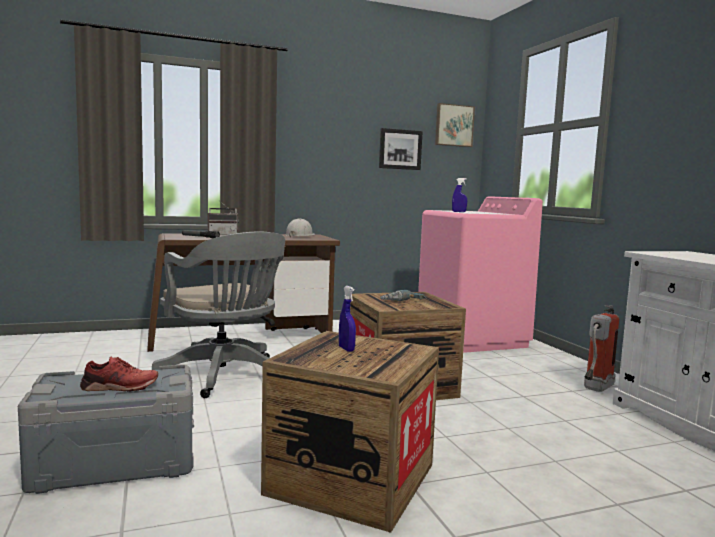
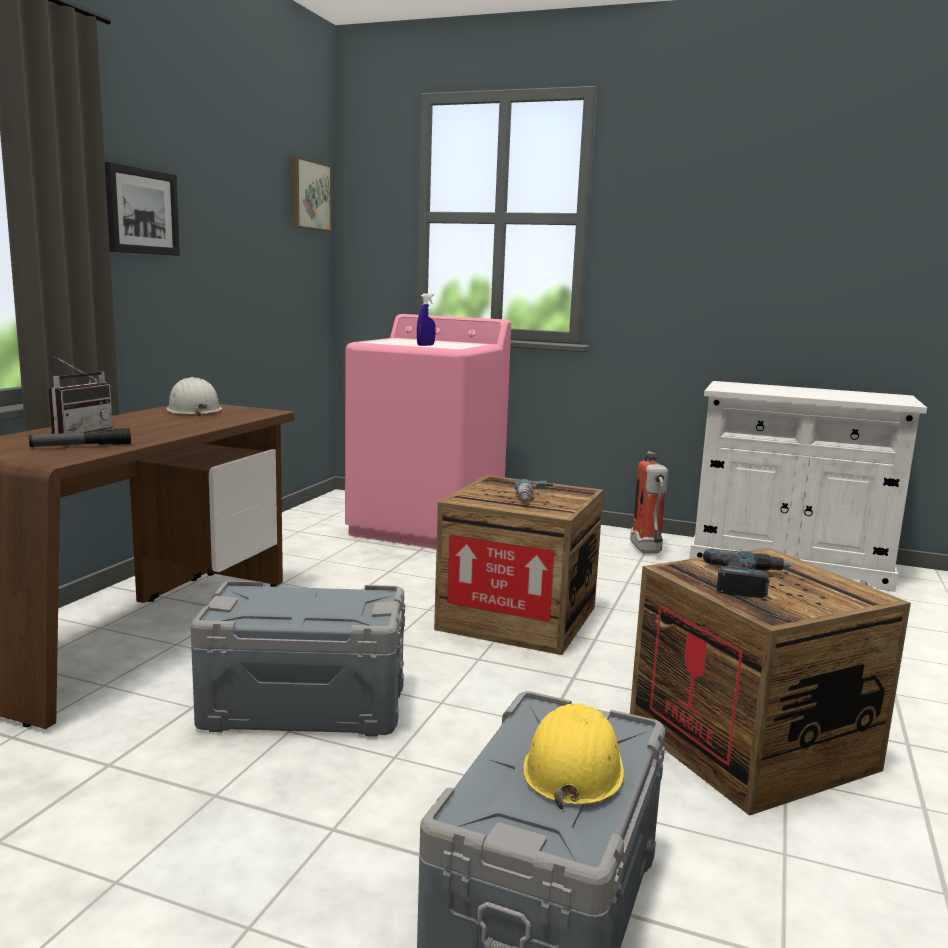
camera: 50 degrees left, 5 degrees up
(119, 387) = (573, 768): red shoe -> yellow hard hat
(225, 377) = (304, 706): grey office chair -> grey storage box
(346, 349) = (748, 581): blue spray bottle -> power drill
(400, 149) = (254, 235): picture -> picture (141, 211)

